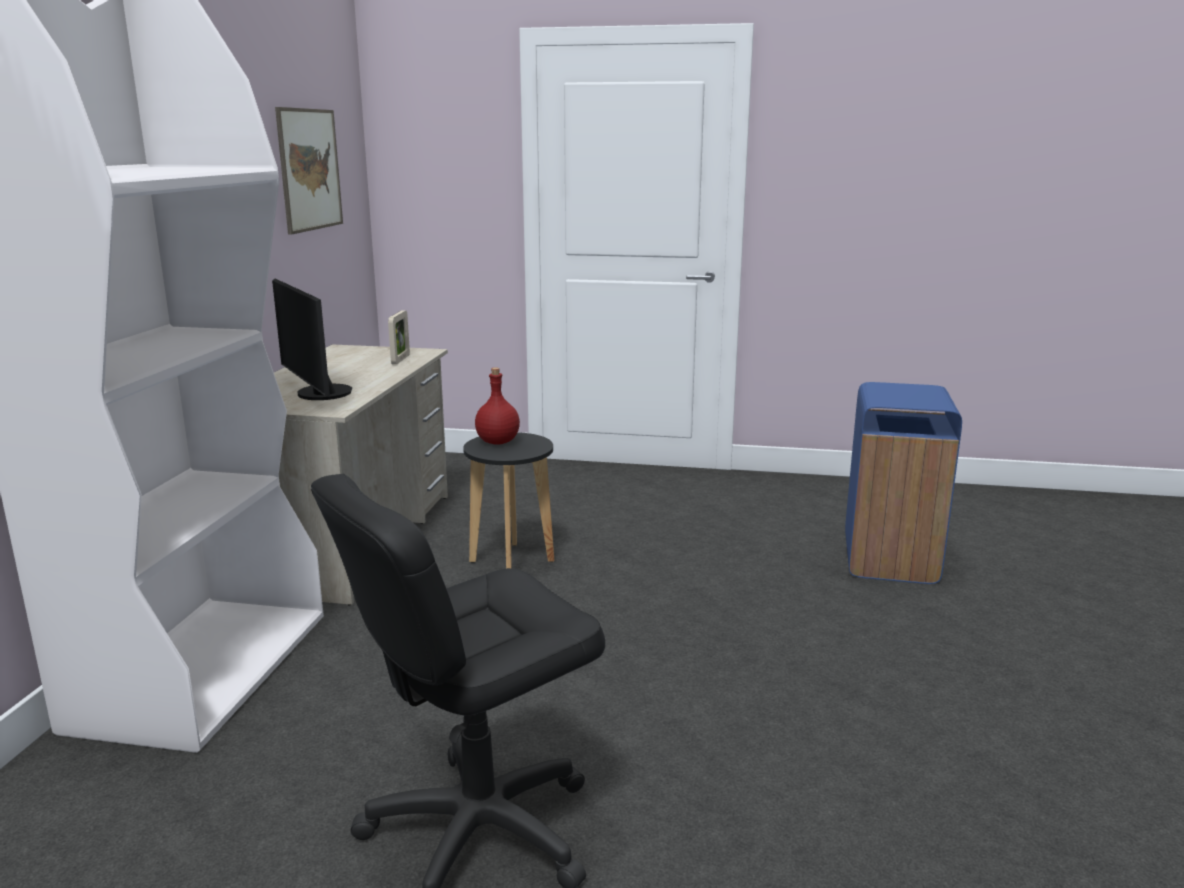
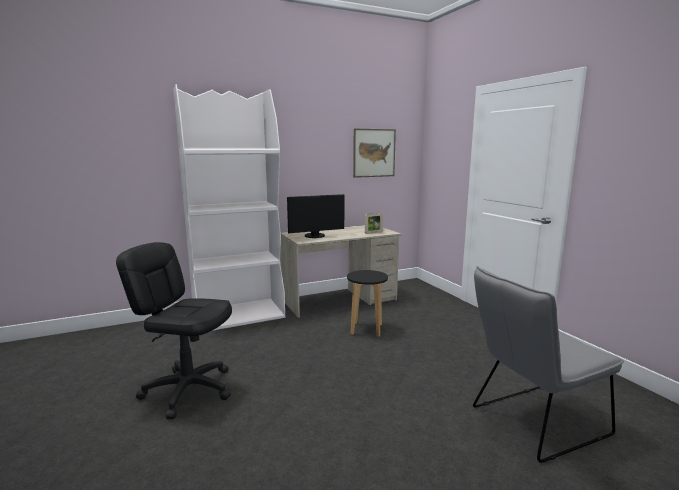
camera: 55 degrees right, 5 degrees down
(318, 394) = (315, 236): monitor -> monitor turned 135 degrees counterclockwise
(497, 442) = (367, 273): red bottle -> none
(888, 560) = (532, 423): blue trash can -> grey chair

